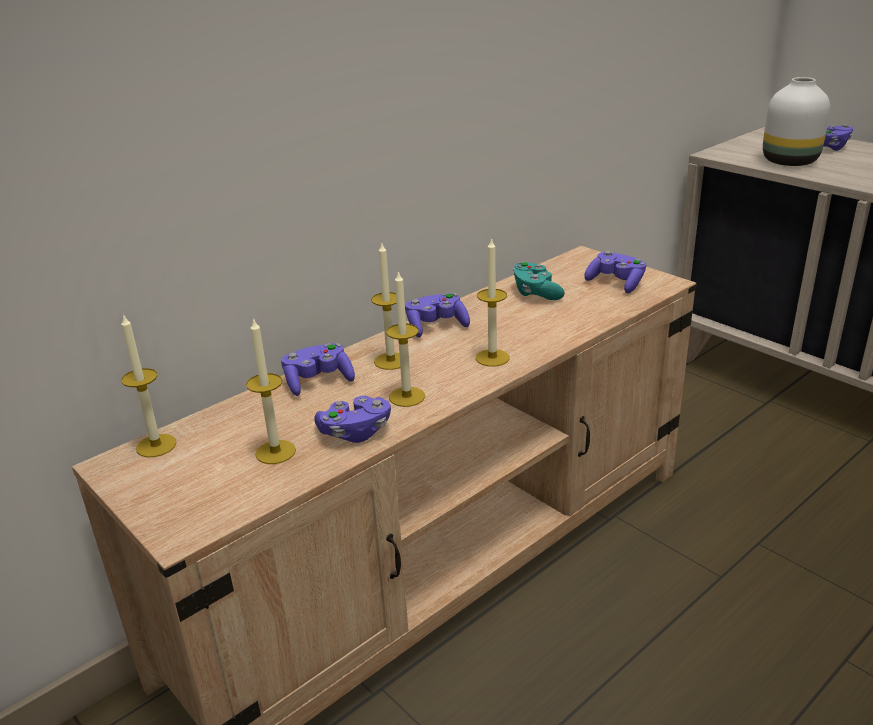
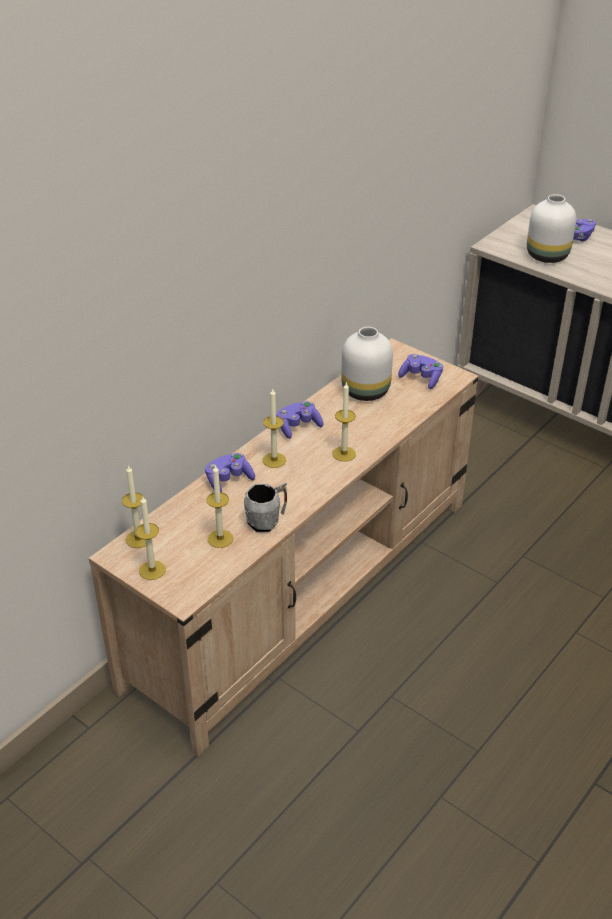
camera: 10 degrees left, 10 degrees up
(355, 432) = (267, 520): purple game controller -> grey mug
(407, 397) = (293, 490): candle -> candle (152, 570)
(536, 293) = (364, 390): turquoise game controller -> white vase

